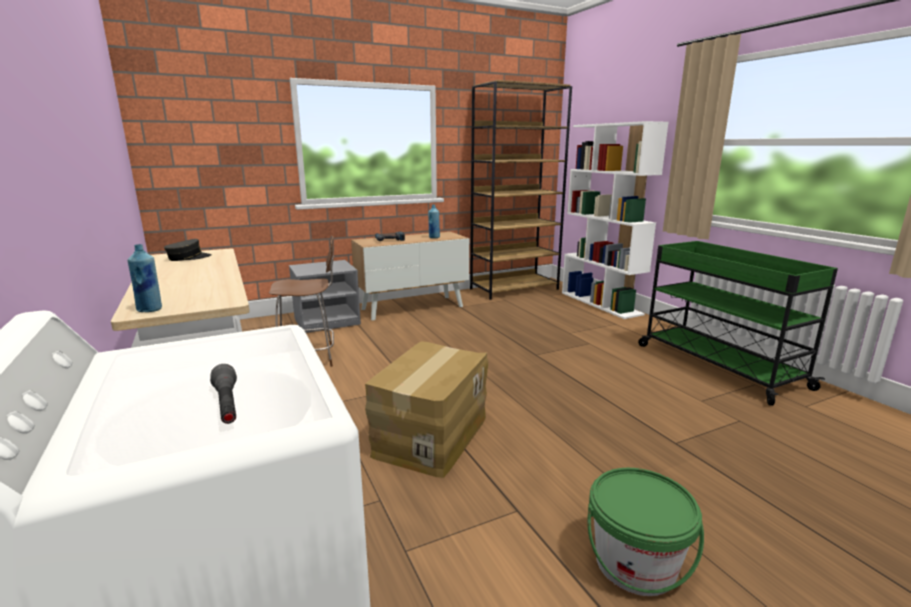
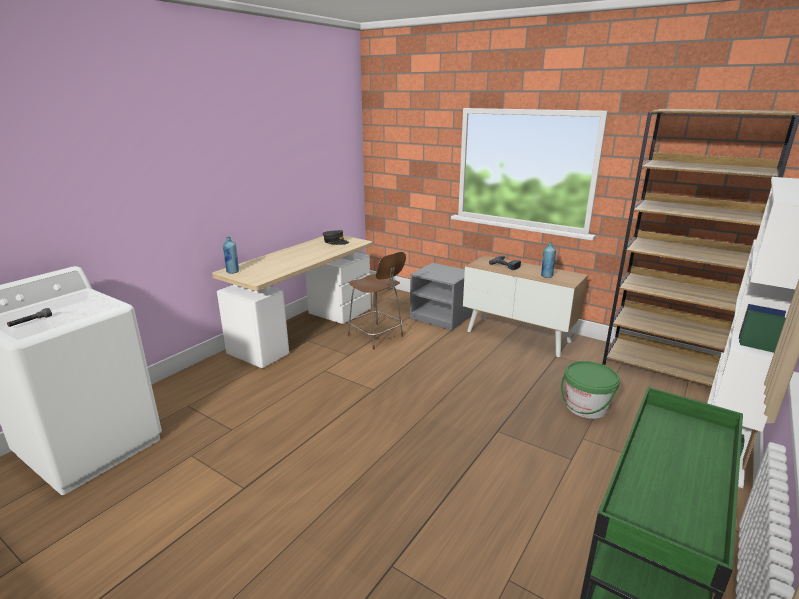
camera: 60 degrees right, 5 degrees up
(430, 436) = (311, 422): cardboard box -> none
(635, 564) = (207, 561): green bucket -> green bucket (586, 407)

